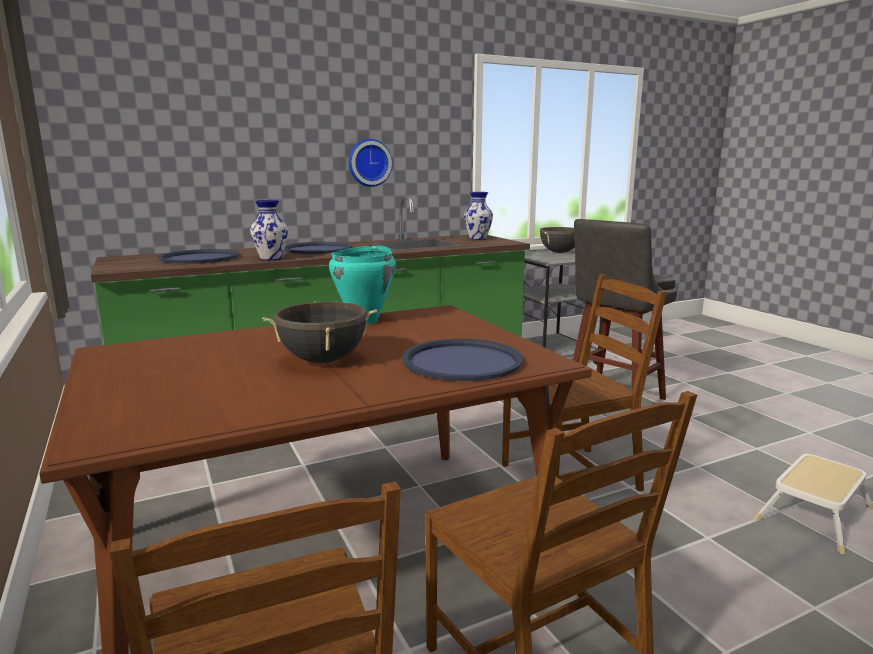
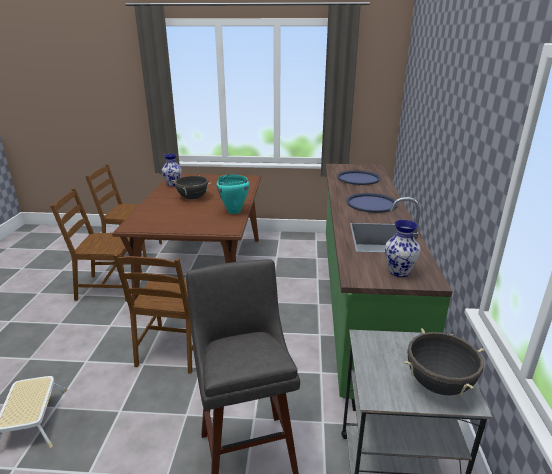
camera: 120 degrees right, 10 degrees up
(271, 258) = (340, 190): vase -> vase (173, 184)
(369, 163) = (455, 162): wall clock -> none
(462, 361) = (156, 215): blue tray -> none

